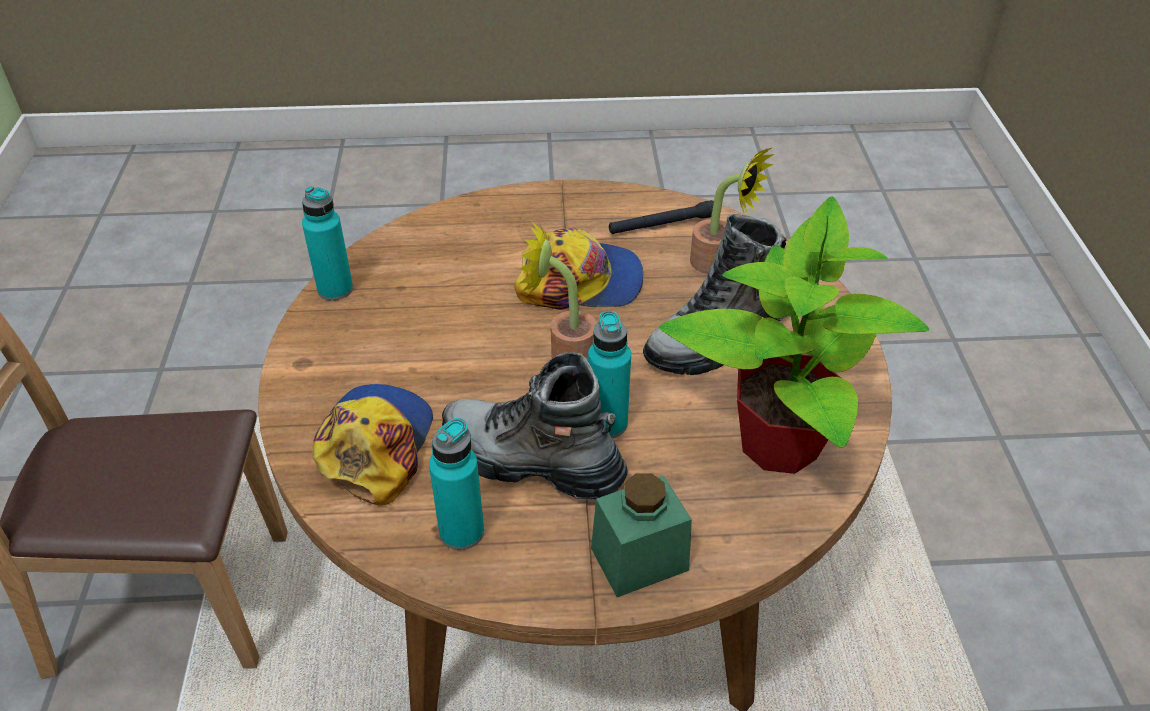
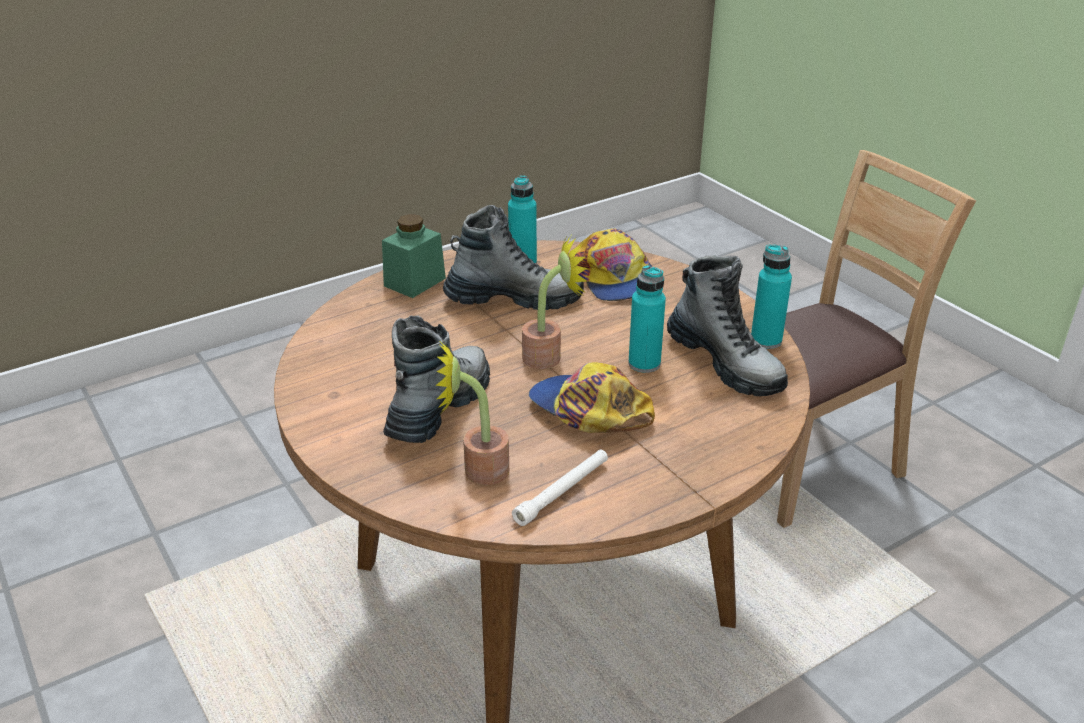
camera: 150 degrees right, 10 degrees down
(405, 281) = (725, 363): none -> boot
(580, 281) = (588, 411): cap -> cap turned 75 degrees clockwise
(607, 423) = (482, 330): turquoise bottle -> turquoise bottle (644, 364)
(661, 225) = (562, 492): black flashlight -> white flashlight
(778, 442) = (356, 356): potted plant -> none

